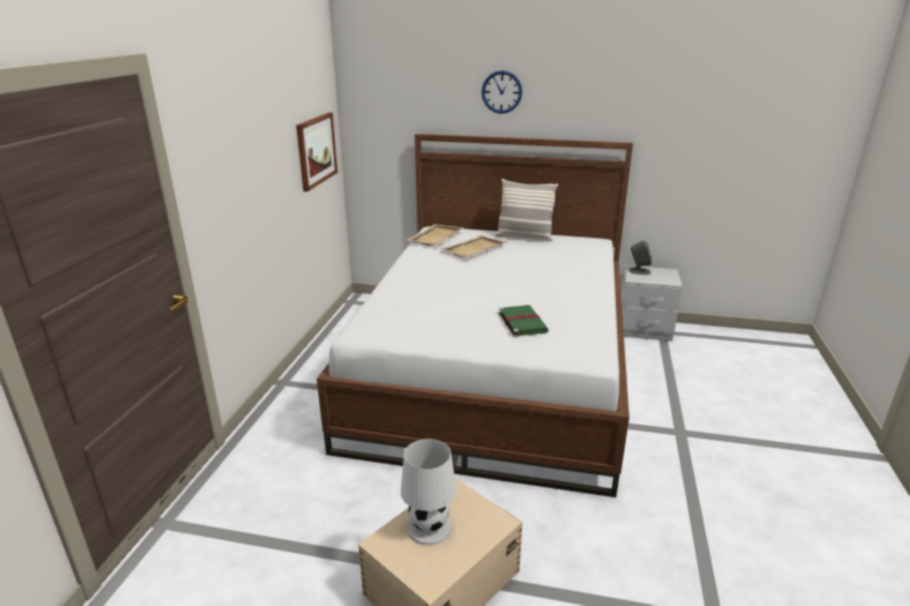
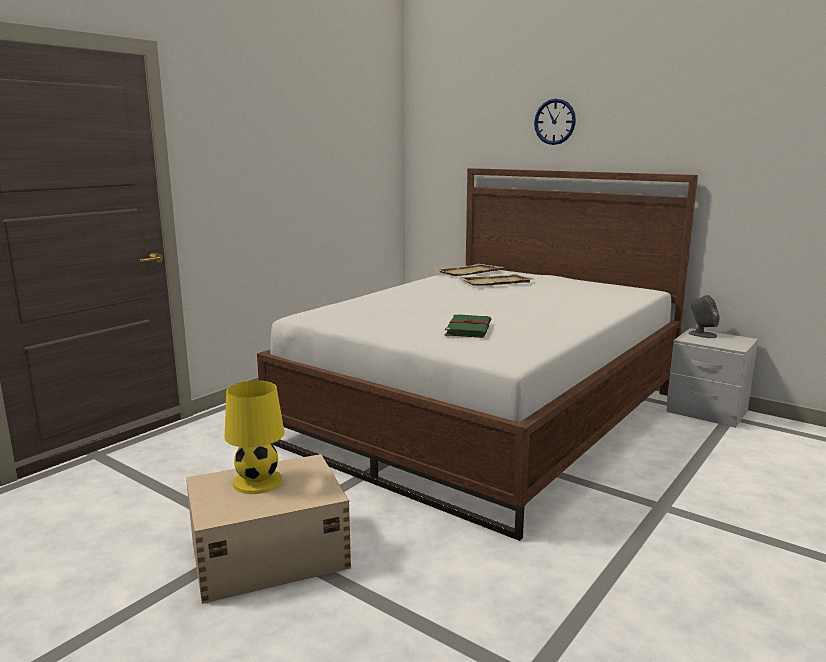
camera: 25 degrees right, 10 degrees down
(316, 150) = (365, 176): picture -> none
(429, 526) = (258, 481): white table lamp -> yellow table lamp
(524, 237) = (564, 280): pillow -> none

